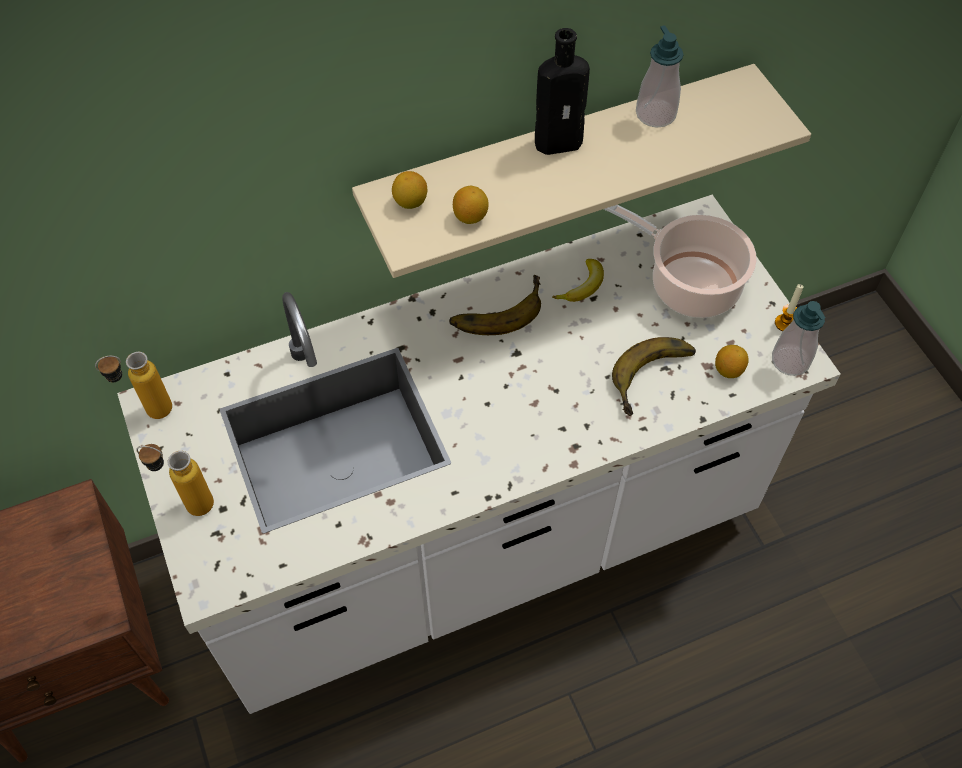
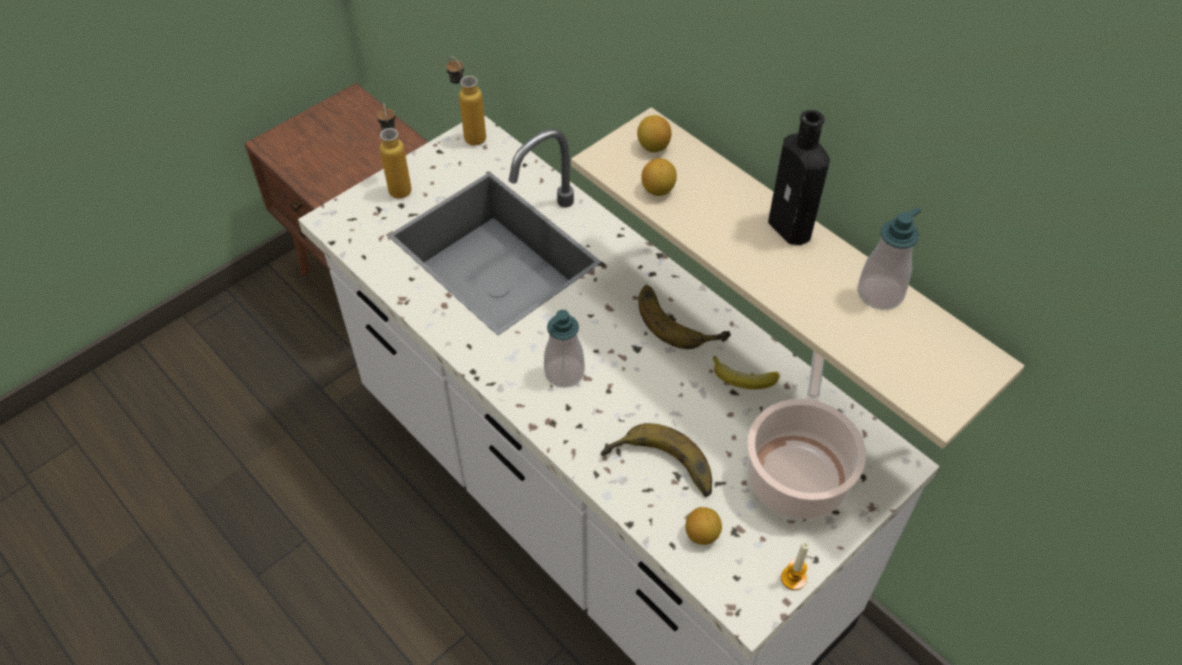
camera: 70 degrees right, 5 degrees down
(790, 361) = (744, 594): soap dispenser -> soap dispenser (564, 373)

